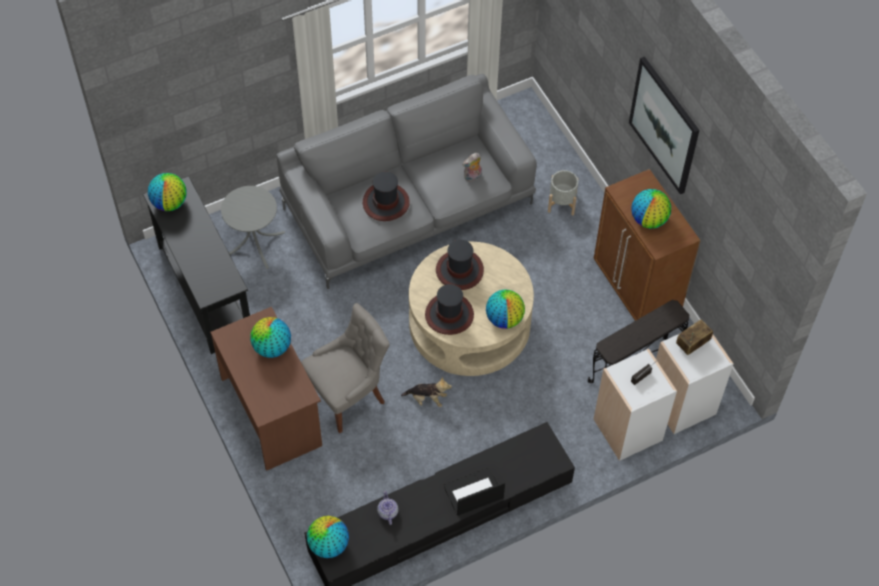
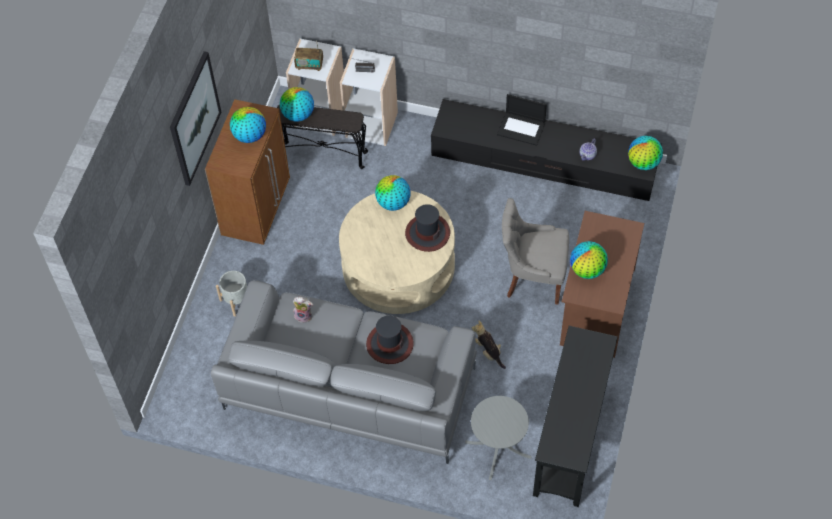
camera: 135 degrees left, 0 degrees up
(170, 203) = (570, 445): globe -> globe (298, 115)
(427, 399) = (480, 236): plush toy -> plush toy (488, 351)
(460, 270) = (387, 258): hat -> none

